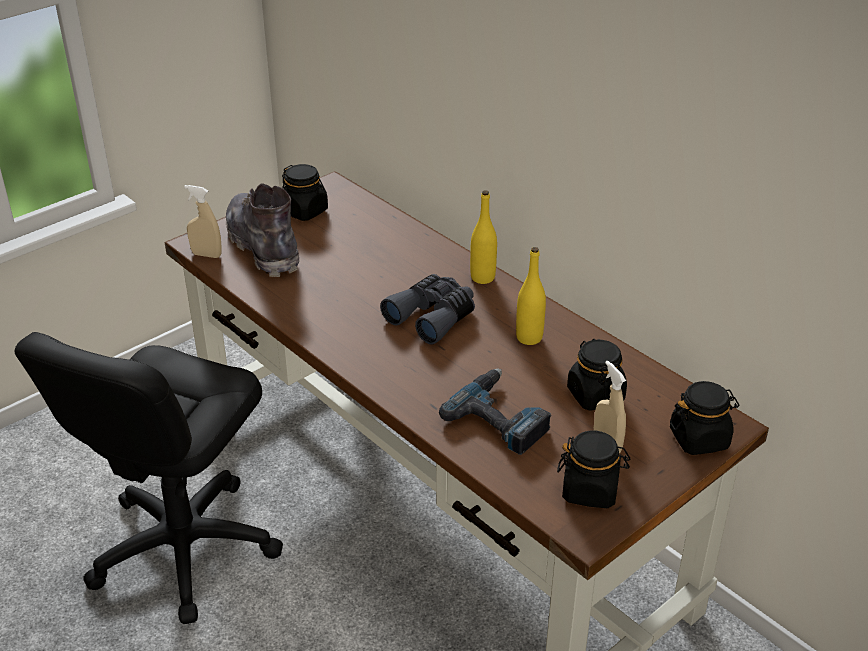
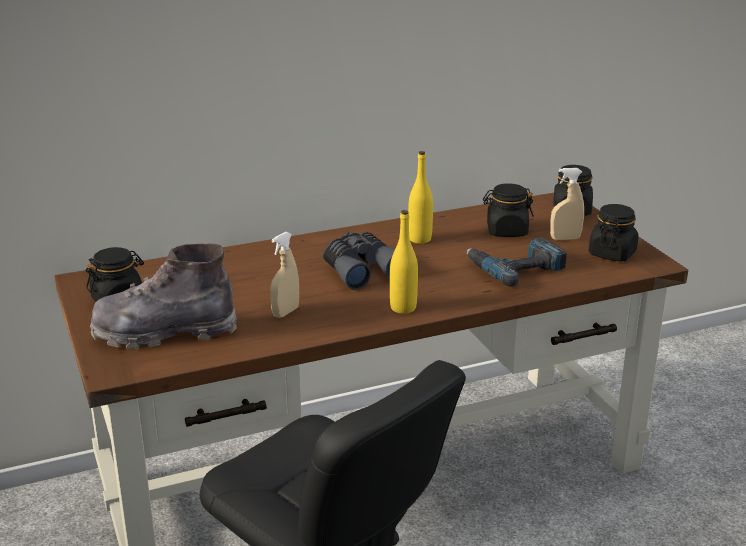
camera: 70 degrees left, 10 degrees down
(206, 255) = (146, 367): beige spray bottle -> beige spray bottle (285, 312)
(482, 277) = (320, 241): yellow bottle -> yellow bottle (403, 308)

